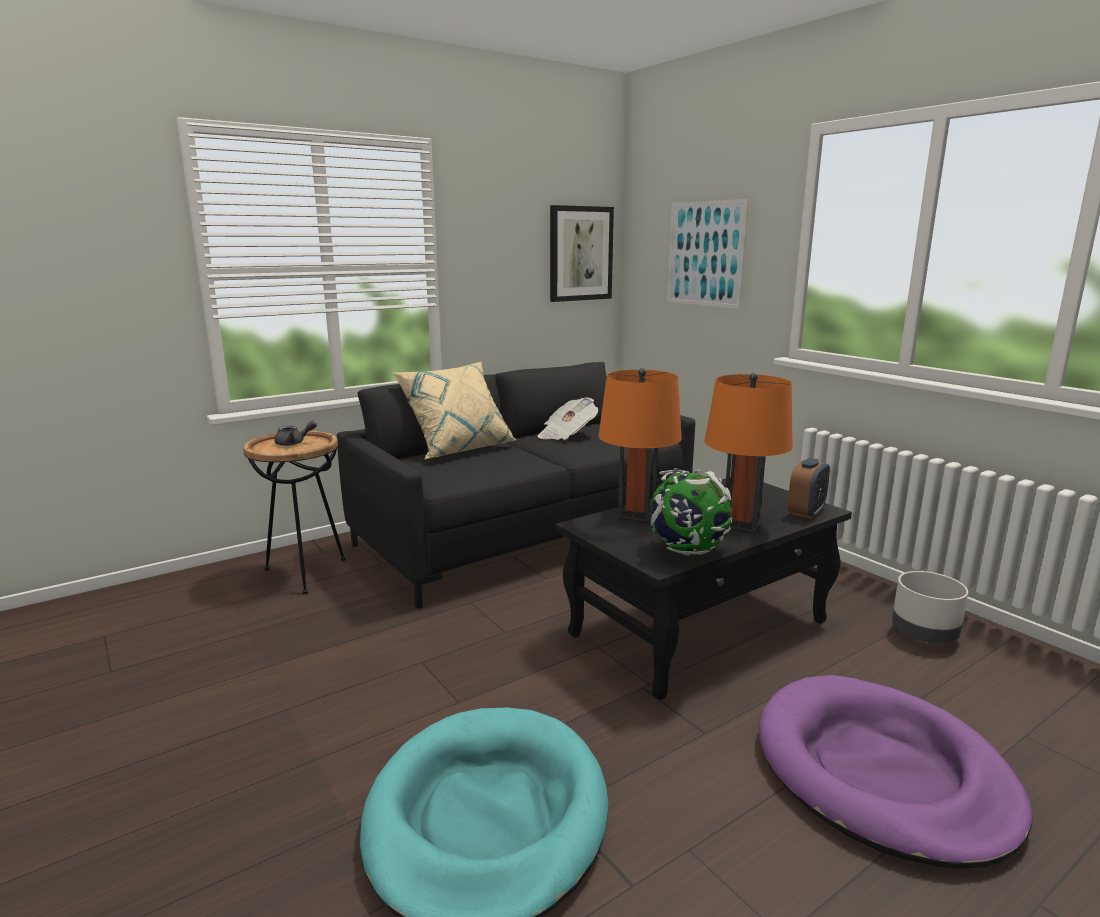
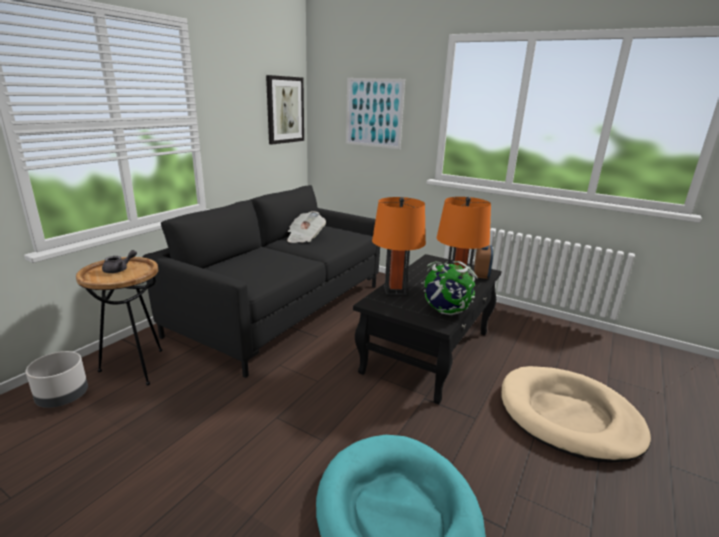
camera: 25 degrees left, 5 degrees up
(458, 448) = (240, 256): beige pillow -> none
(881, 773) = (568, 416): purple dog bed -> beige dog bed
(924, 635) = (534, 331): grey planter -> grey planter (63, 398)

